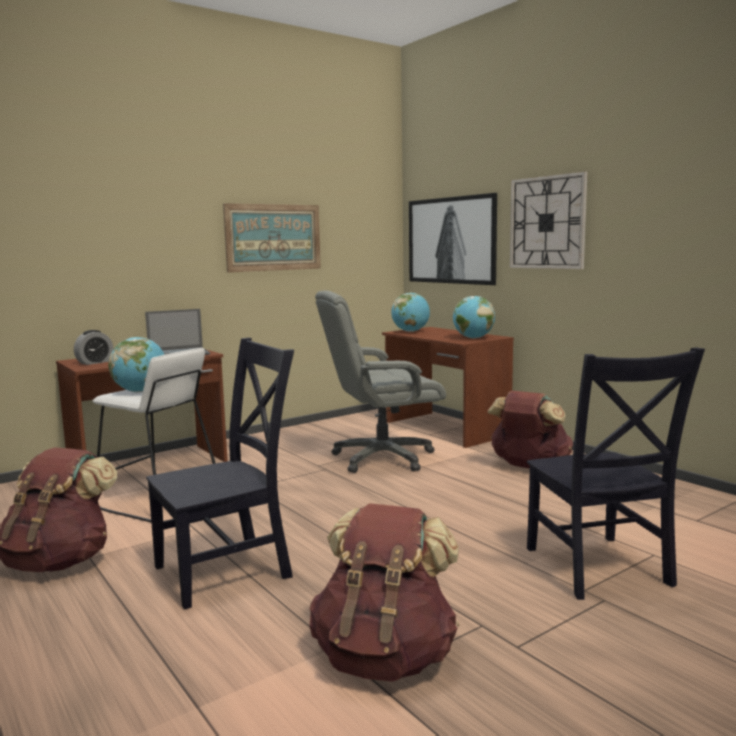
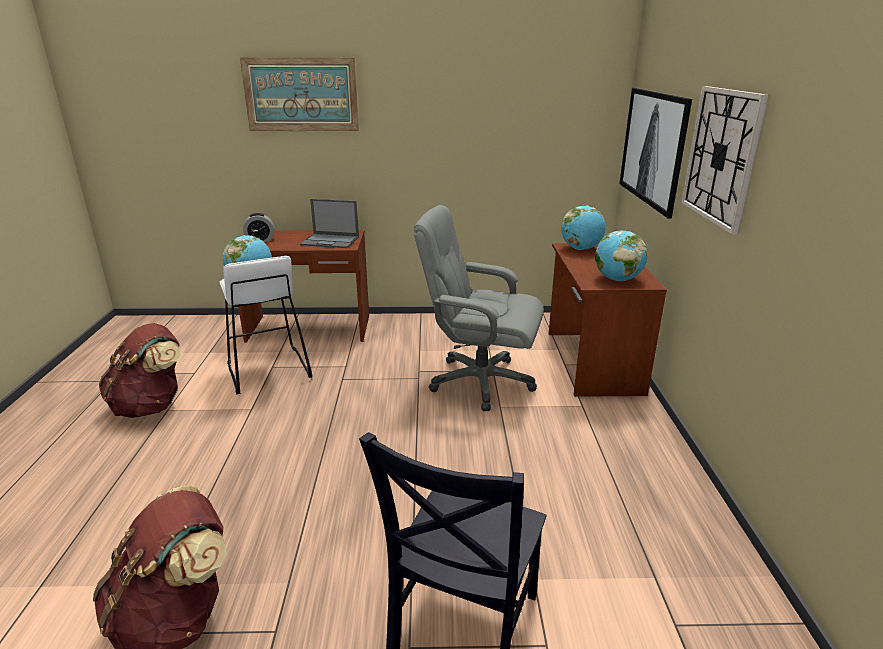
camera: 35 degrees right, 15 degrees up
(229, 570) = (214, 464): black chair -> none
(273, 237) = (455, 128): picture -> picture (301, 95)
(529, 467) = (600, 450): brown backpack -> none

